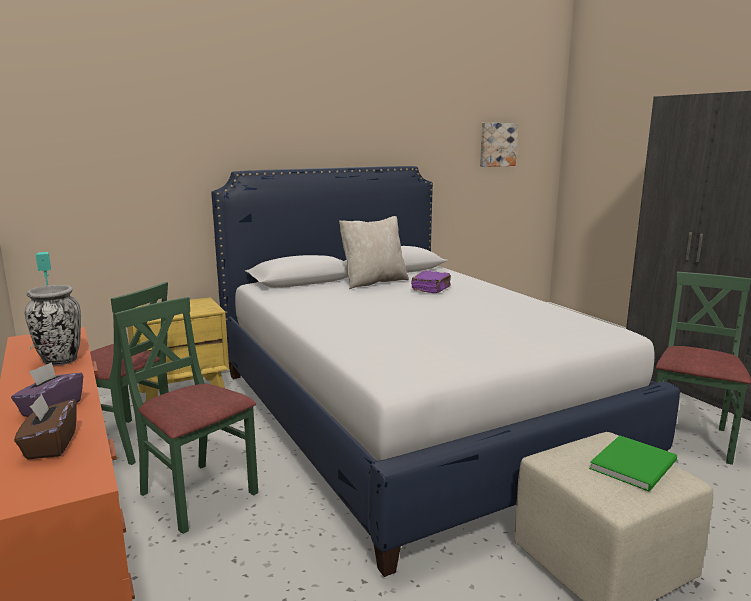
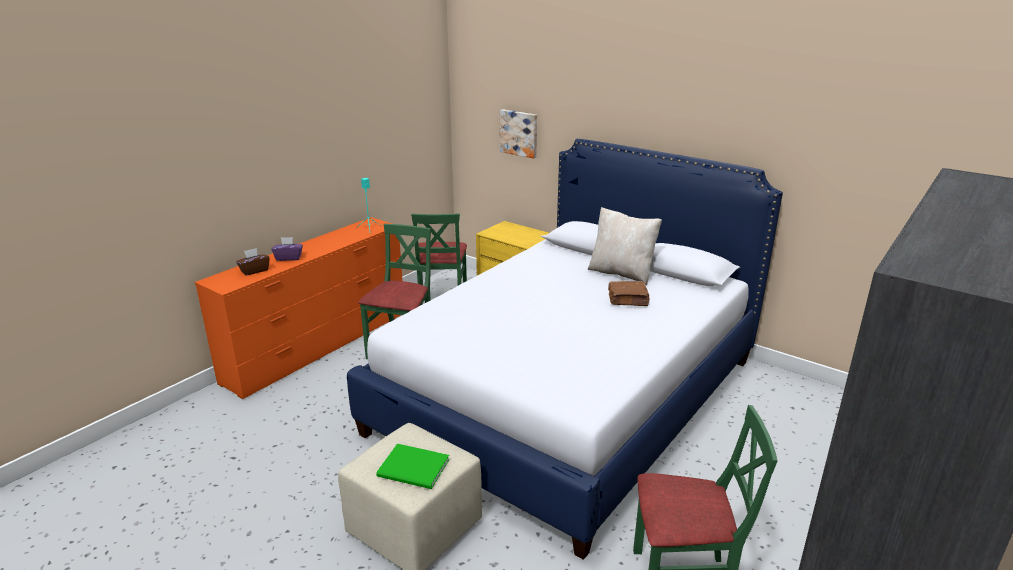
camera: 65 degrees right, 10 degrees up
(60, 361) = (344, 239): vase -> none
(431, 289) = (628, 300): purple book -> brown book
(497, 144) = (918, 166): picture -> picture (519, 133)

